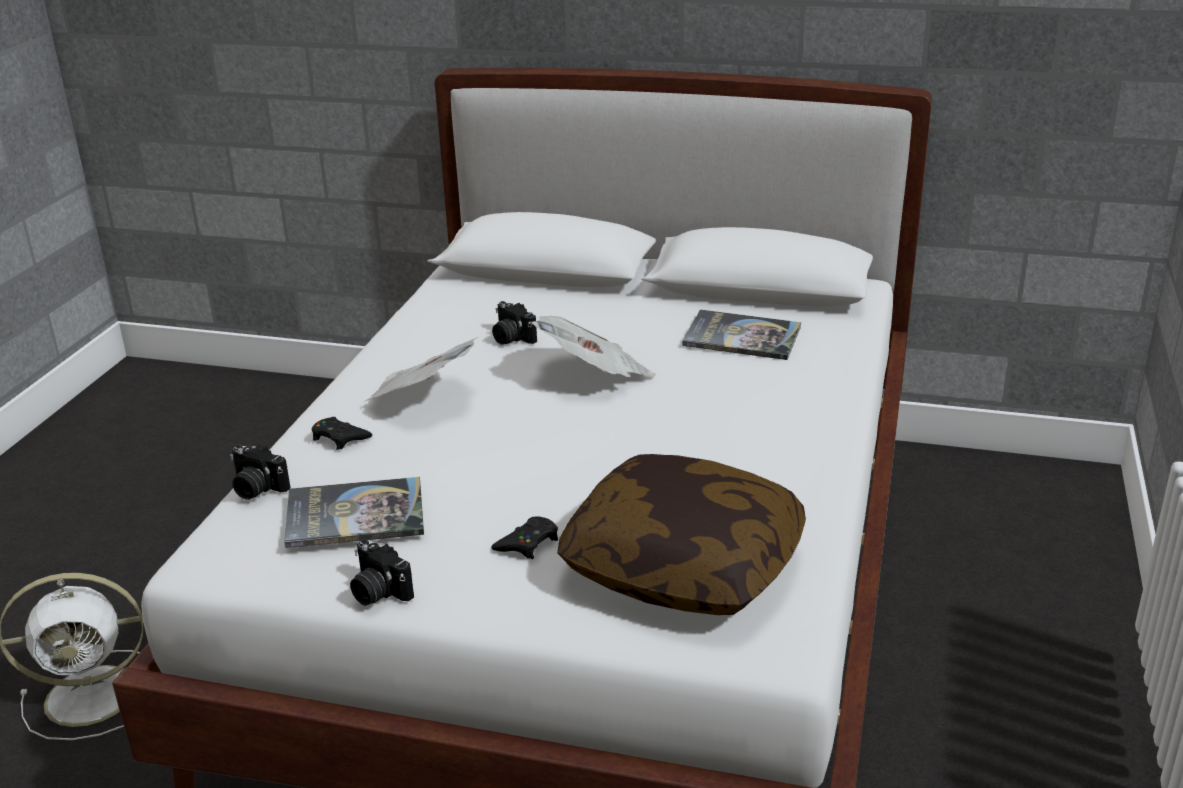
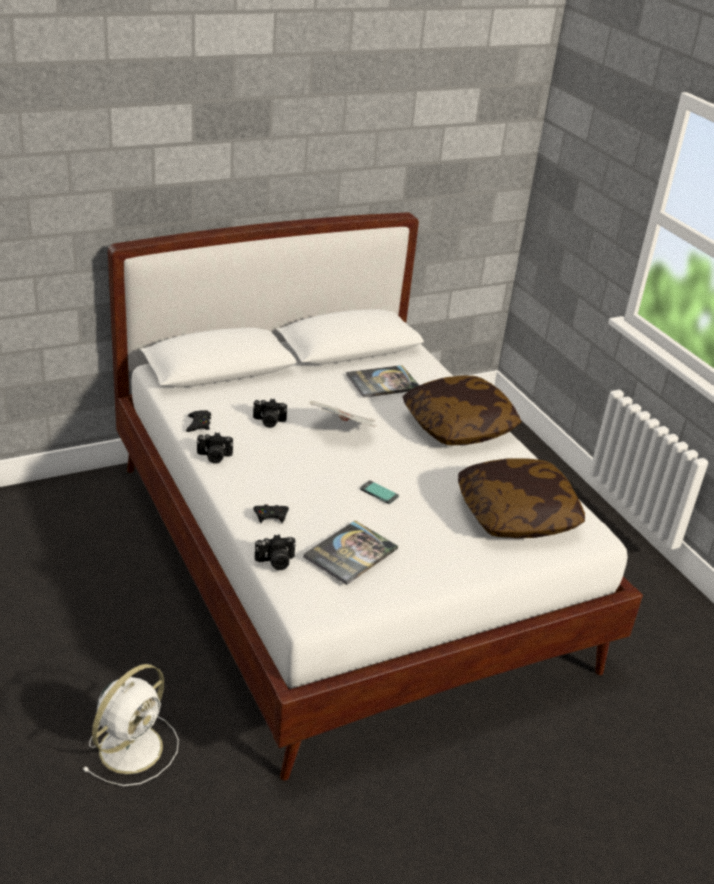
camera: 45 degrees left, 5 degrees up
(377, 592) = (416, 586): camera -> camera (214, 457)
(423, 397) = (277, 475): newspaper -> none
(516, 460) = (379, 493): none -> phone
(528, 543) = (443, 533): black game controller -> black game controller (198, 424)
(776, 420) = (458, 426): none -> pillow

